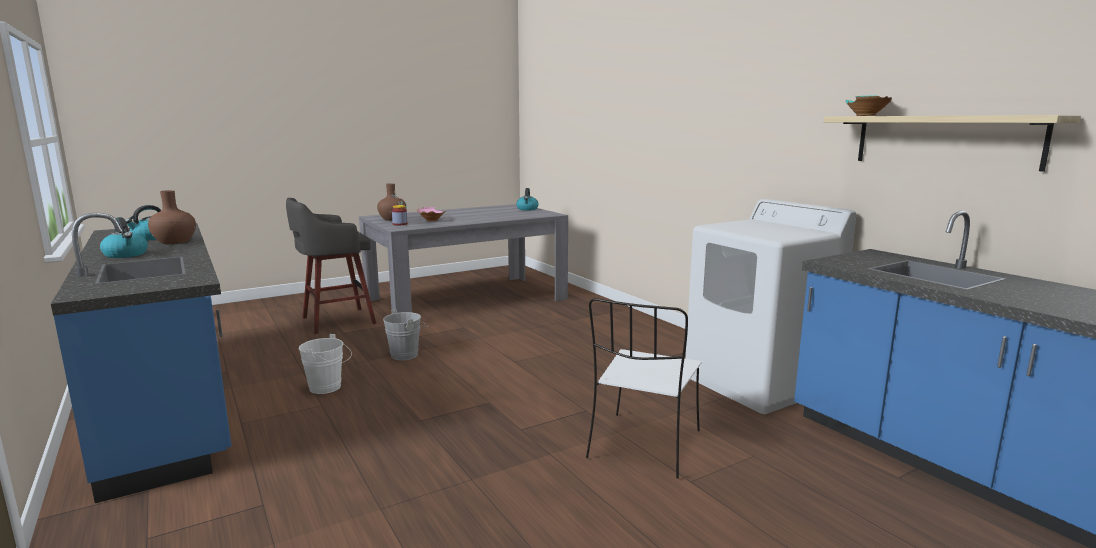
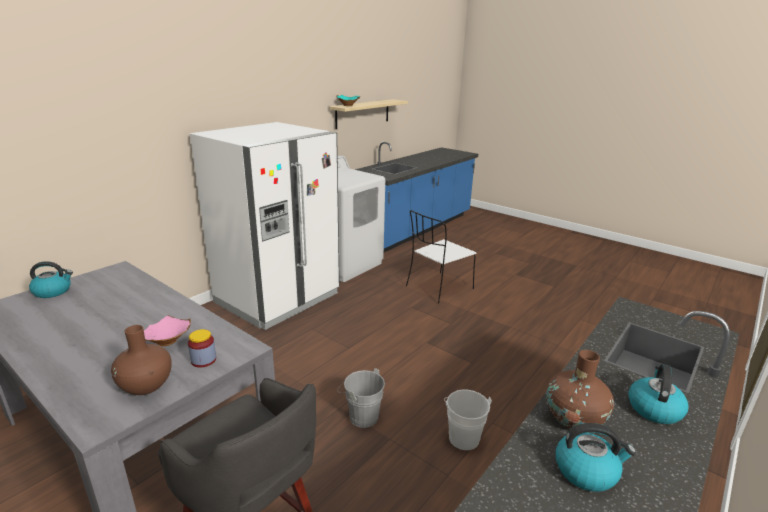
camera: 110 degrees left, 10 degrees up
(643, 446) = (438, 288): white chair -> white chair turned 135 degrees clockwise
(646, 340) = (278, 298): none -> white fridge

